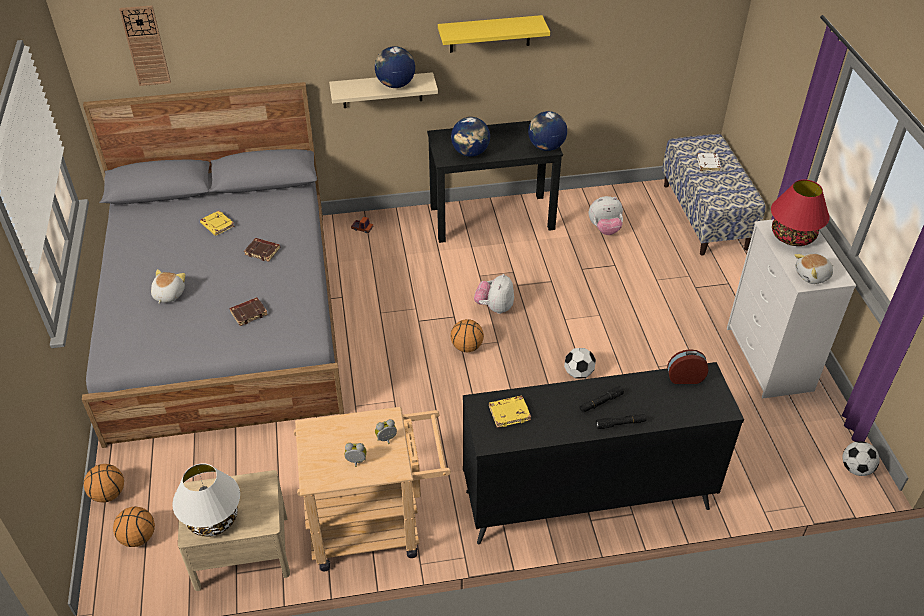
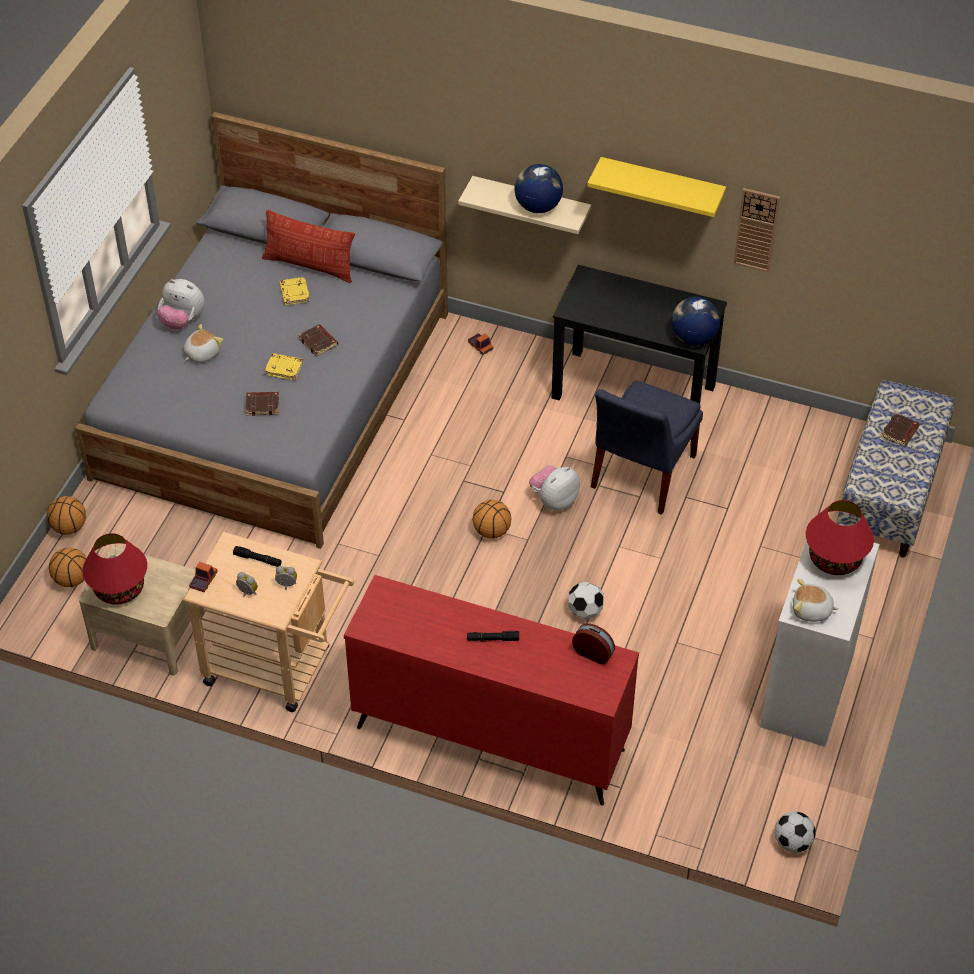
camera: 30 degrees right, 5 degrees up
(145, 46) = (285, 79): wall clock -> wall clock (756, 229)
(212, 519) = (119, 589): white table lamp -> red table lamp
(215, 203) = (309, 266): none -> pillow
(308, 469) = (203, 580): none -> toy truck
(470, 153) = (603, 312): globe -> none
(509, 413) = (402, 610): yellow book -> yellow book (284, 368)
(540, 267) = (640, 475): none -> blue chair
(585, 499) = (489, 737): black dresser -> red dresser
(604, 229) = (752, 460): plush toy -> plush toy (182, 320)
(620, 424) = (494, 667): black flashlight -> black flashlight (258, 559)
(709, 164) = (900, 432): white book -> brown book

